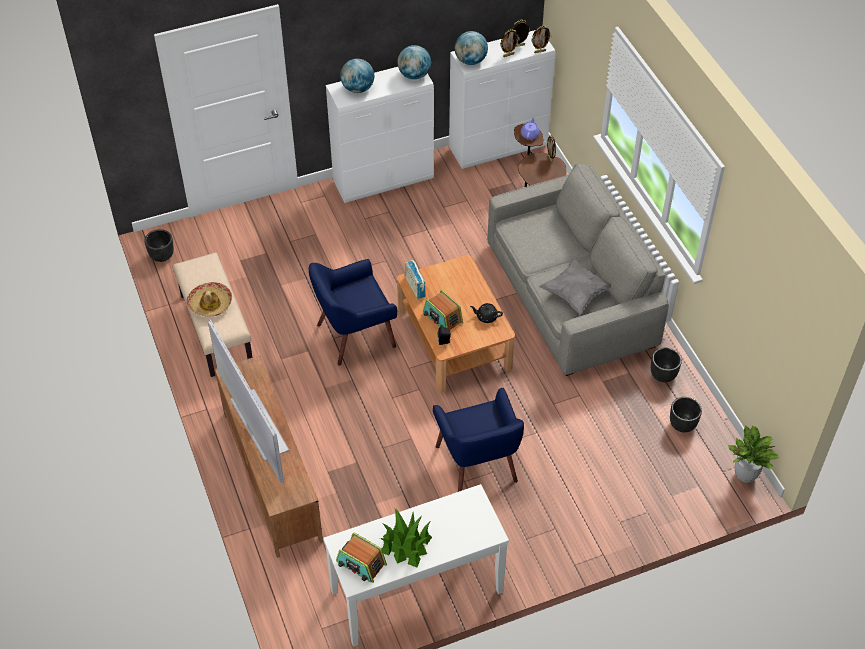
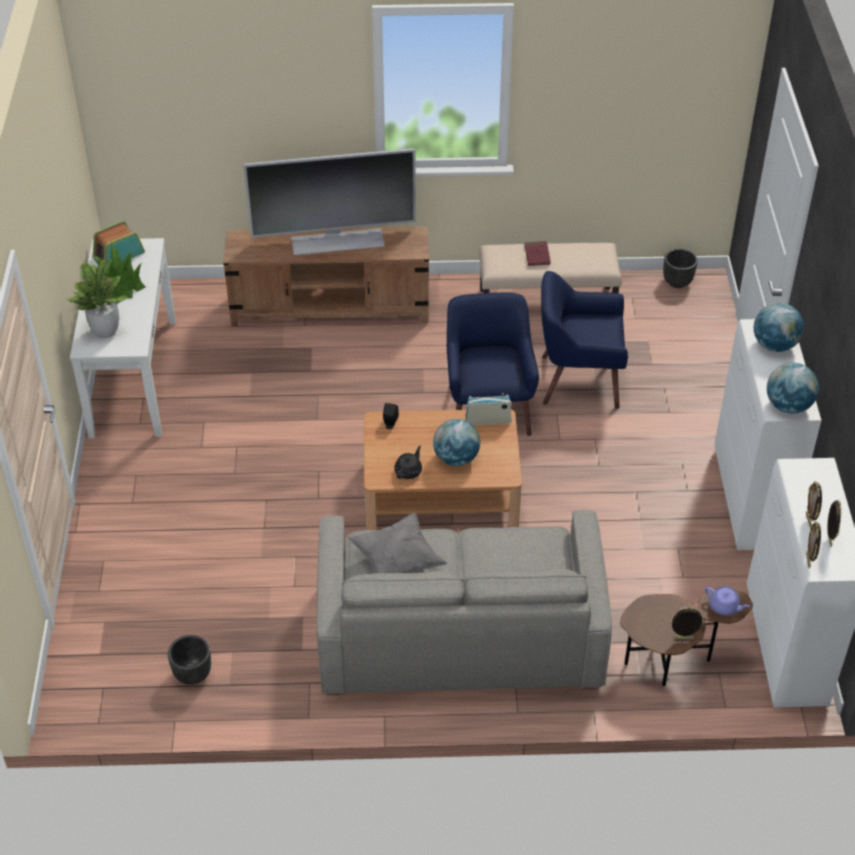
camera: 110 degrees right, 5 degrees down
(210, 303) = (537, 255): hat -> red book
(442, 318) = (426, 432): radio -> none
(470, 61) = (805, 473): globe -> globe (456, 458)
(477, 464) = (251, 463): blue armchair -> blue armchair (578, 380)
(663, 375) = (277, 685): black planter -> none
(744, 475) = (83, 709): potted plant -> potted plant (106, 331)

